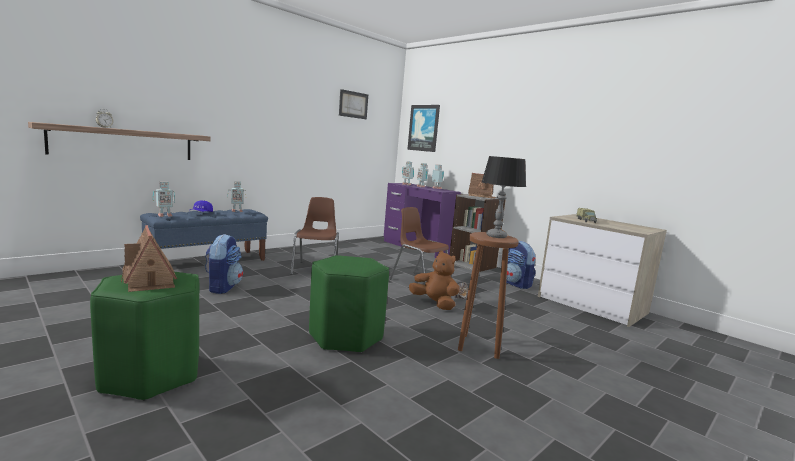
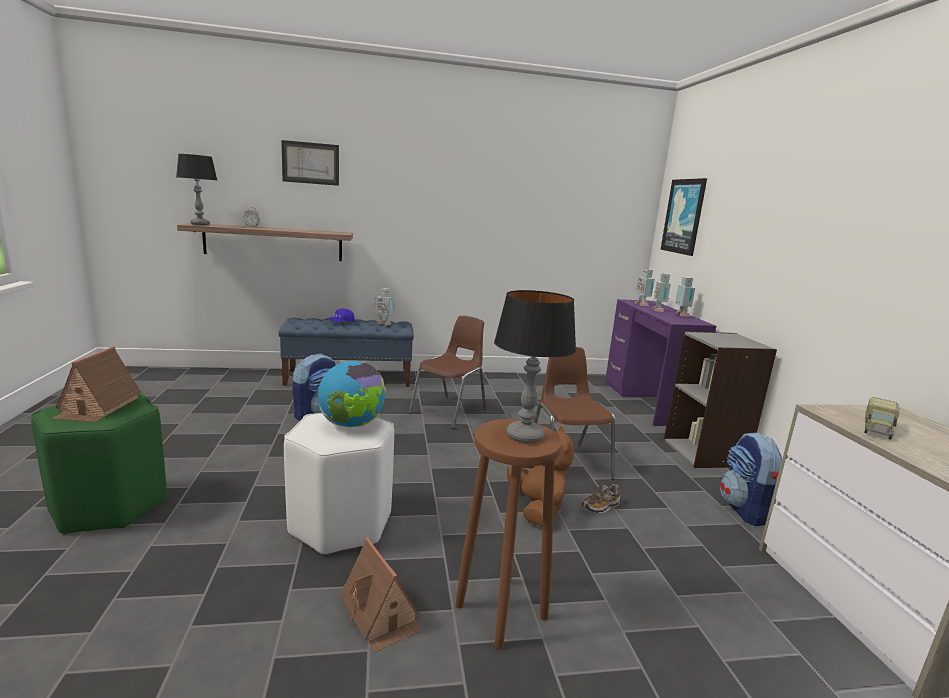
camera: 35 degrees right, 5 degrees up
(52, 123) = (200, 224): none -> table lamp
(164, 215) = (296, 323): toy robot -> none
(346, 337) = (342, 523): green stool -> white stool
(353, 104) = (571, 184): picture -> picture (310, 163)
(354, 261) = (352, 424): none -> globe
(481, 196) = (730, 339): toy house -> toy house (381, 614)

